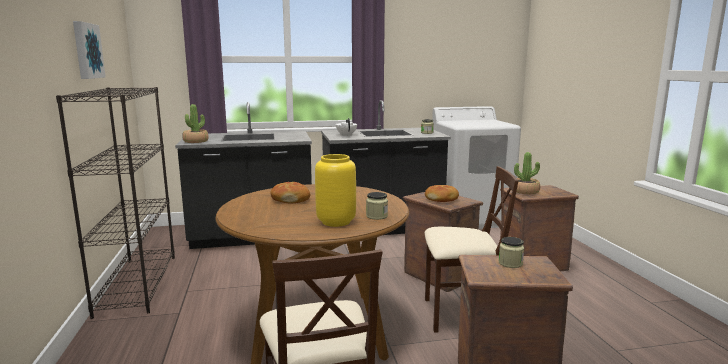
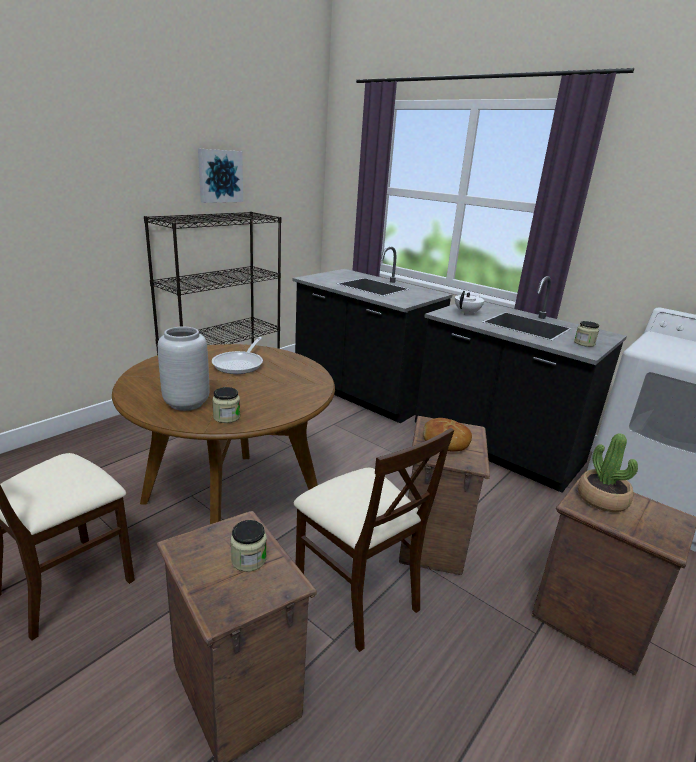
camera: 50 degrees right, 10 degrees up
(196, 141) = (318, 278): potted plant -> none
(290, 199) = (240, 364): bread -> frying pan
(335, 222) = (186, 403): yellow vase -> grey vase

